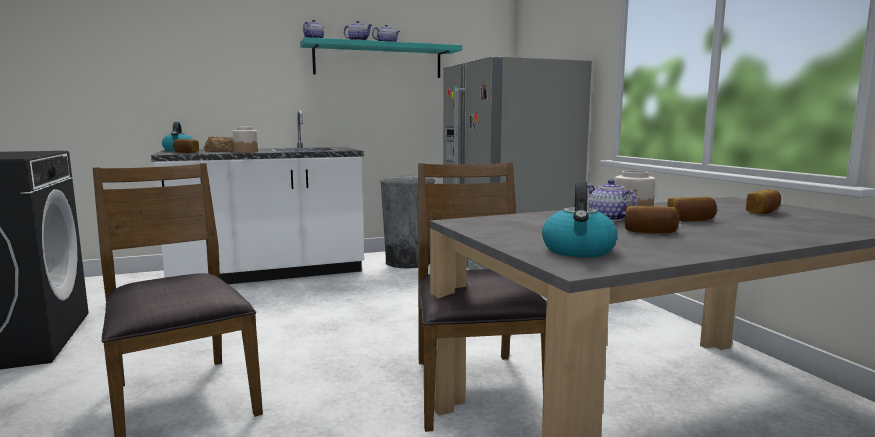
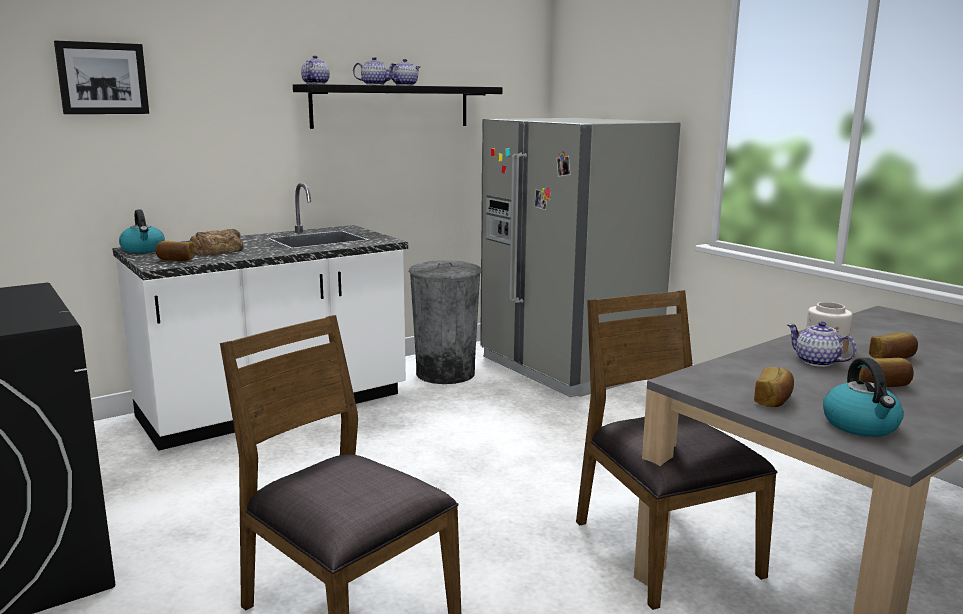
camera: 15 degrees left, 5 degrees up
(161, 33) = (102, 78): none -> picture
(245, 152) = (258, 253): jar -> none
(378, 61) = (392, 106): turquoise shelf -> black shelf
(763, 212) = (938, 337): bread -> bread (774, 400)

